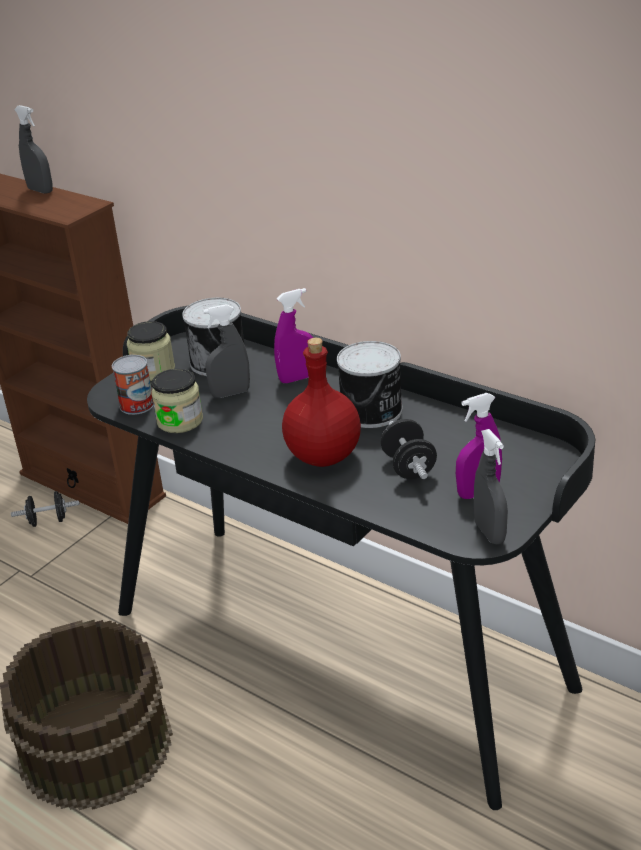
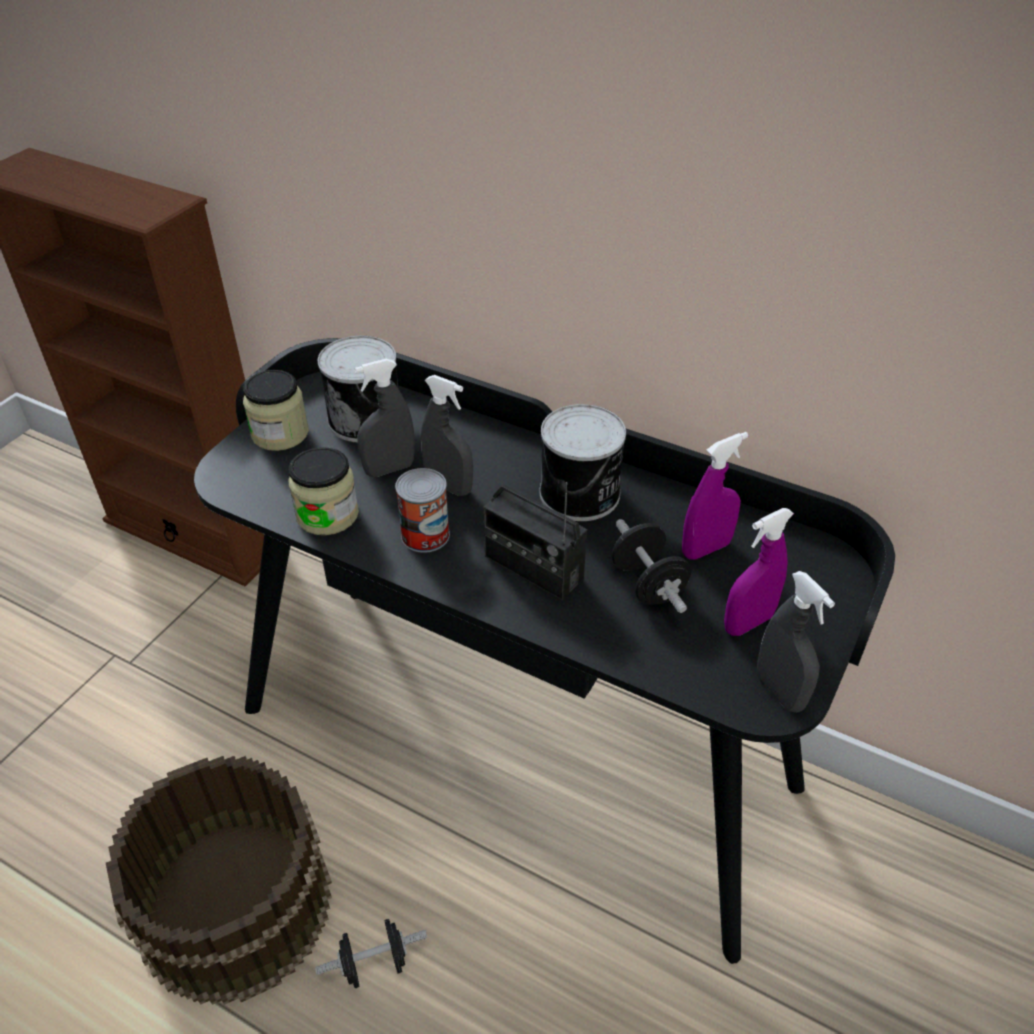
camera: 10 degrees left, 10 degrees up
(40, 190) = (102, 179): grey spray bottle -> grey spray bottle (449, 486)
(48, 521) = (145, 584): black dumbbell -> black dumbbell (374, 963)
(137, 405) = (265, 490): can -> can (425, 535)
(297, 378) = (474, 444): purple spray bottle -> purple spray bottle (706, 549)
(325, 455) = (533, 568): red bottle -> radio

